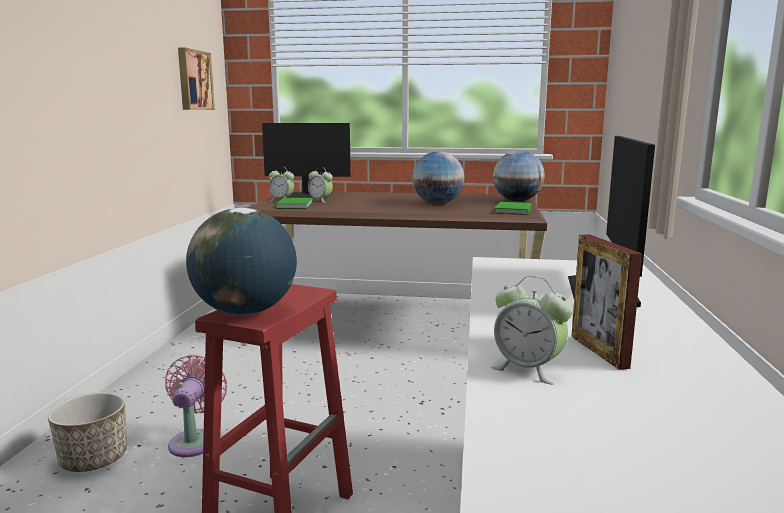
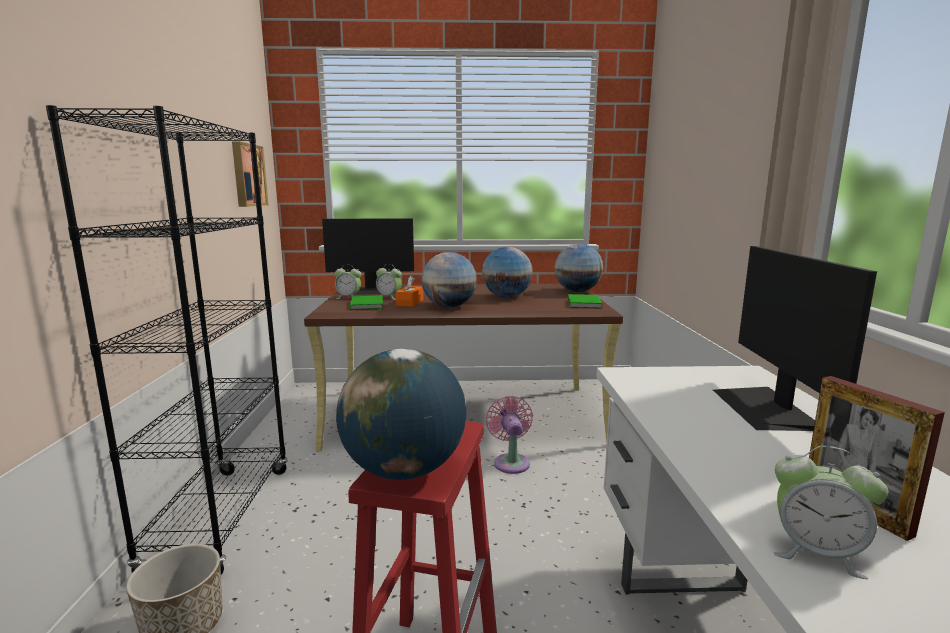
camera: 10 degrees left, 0 degrees up
(144, 388) = (222, 518): none -> black bookcase
(195, 440) = (299, 584): pink fan -> pink fan (511, 461)
(337, 205) = (410, 303): none -> orange tissue box
(373, 209) = (449, 306): none -> globe

